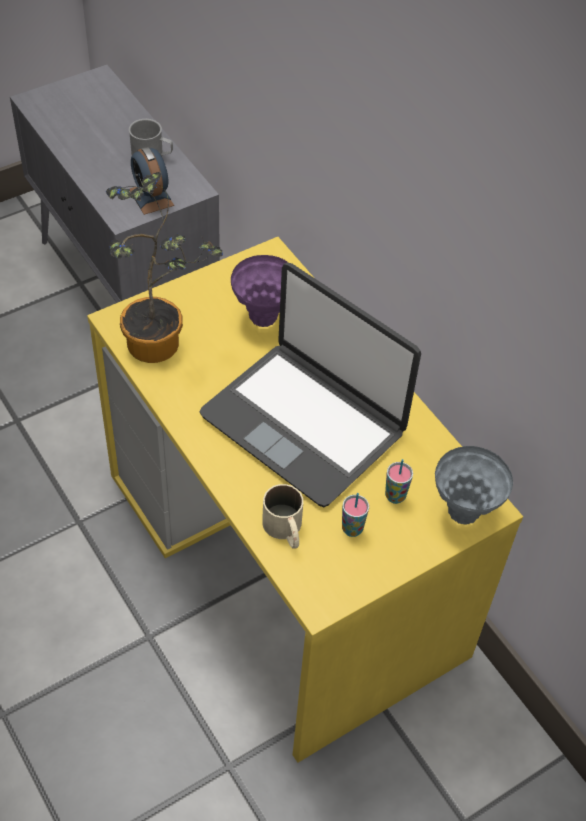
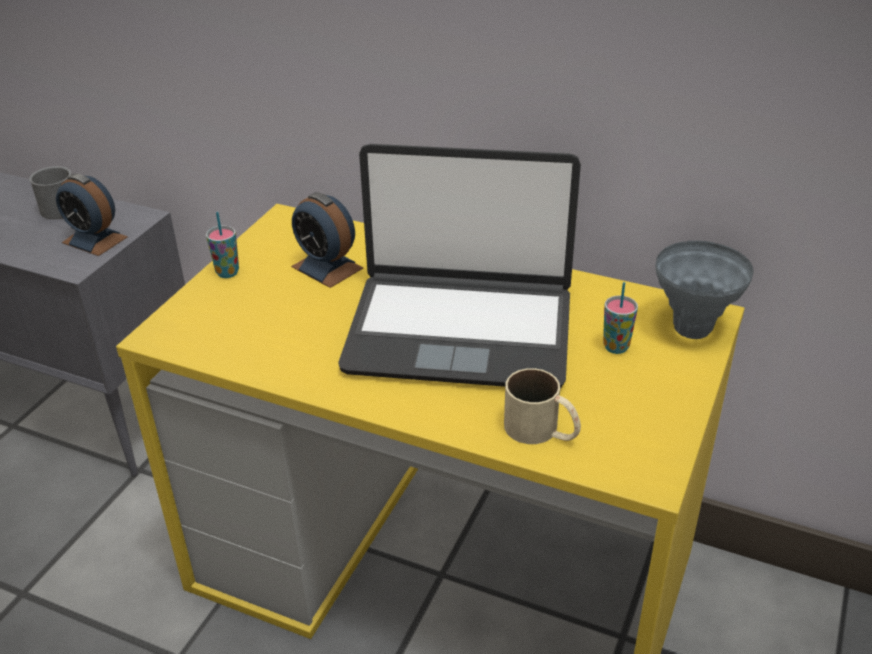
camera: 30 degrees left, 15 degrees down
(161, 344) = (233, 334): potted plant -> none
(263, 318) = (327, 267): purple vase -> alarm clock
(352, 529) = (607, 395): cup -> cup (227, 273)

